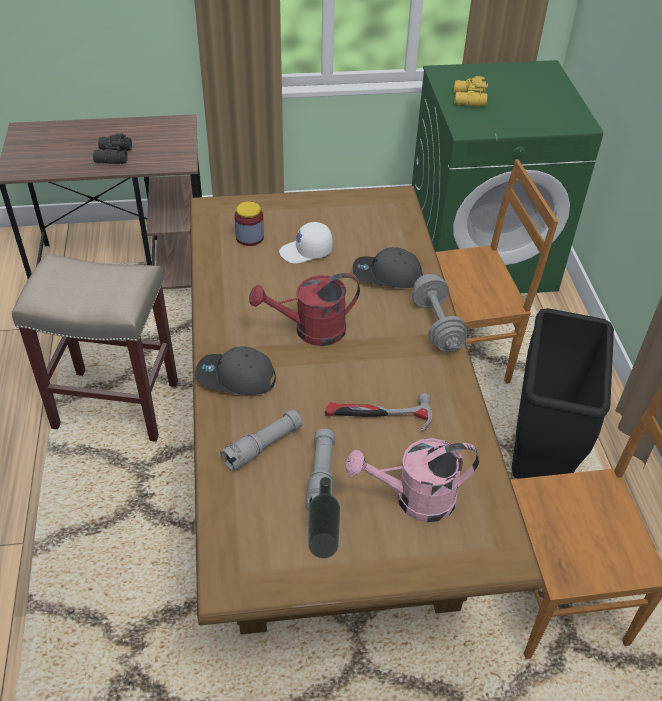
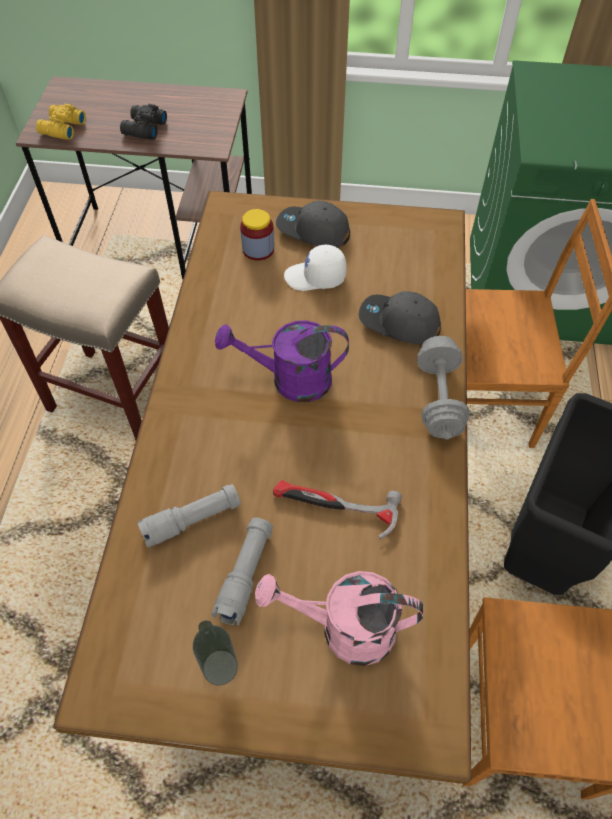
camera: 15 degrees right, 10 degrees up
(235, 378) = (188, 425): grey cap -> grey cap (313, 231)
(311, 331) = (290, 380): red watering can -> purple watering can
(468, 99) = (554, 111): yellow binoculars -> yellow binoculars (61, 128)

